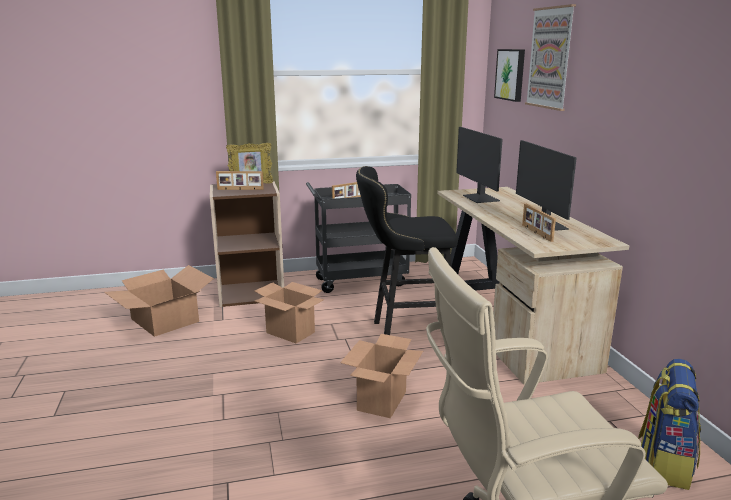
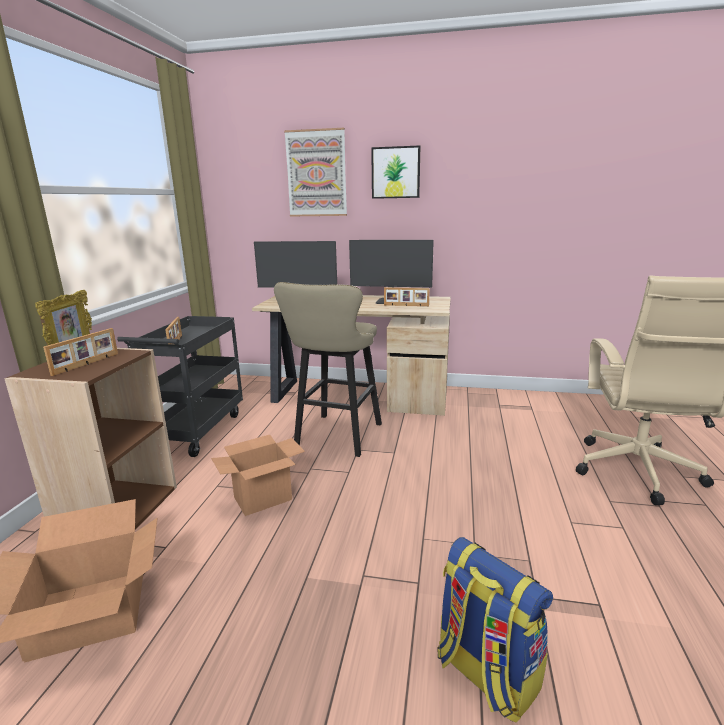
camera: 65 degrees left, 0 degrees up
(382, 401) = (436, 475): cardboard box -> none
(403, 336) = (335, 439): black stool -> beige stool
(511, 74) = (254, 192): picture -> picture (396, 172)
(664, 463) = (544, 405): backpack -> backpack (485, 673)

